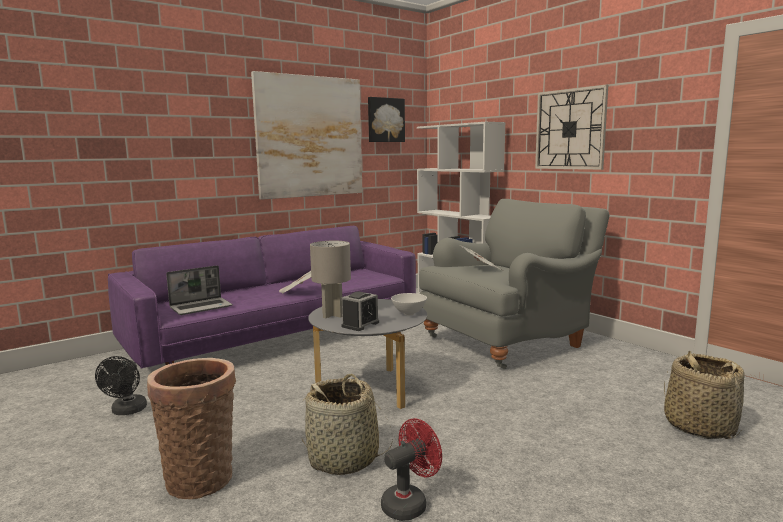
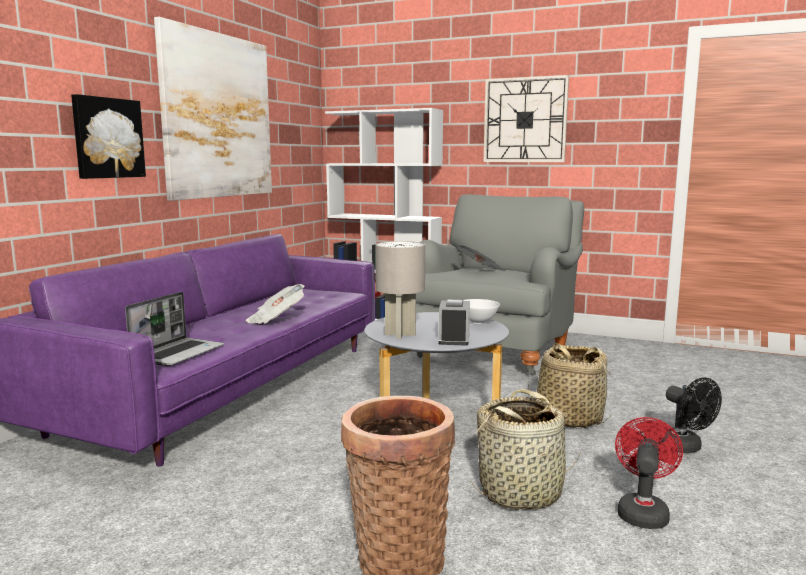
camera: 30 degrees left, 0 degrees up
(127, 411) = (158, 518): black fan -> black fan (685, 448)
(385, 120) = (288, 101): picture -> picture (107, 138)
(699, 426) = (740, 390): basket -> basket (569, 418)

